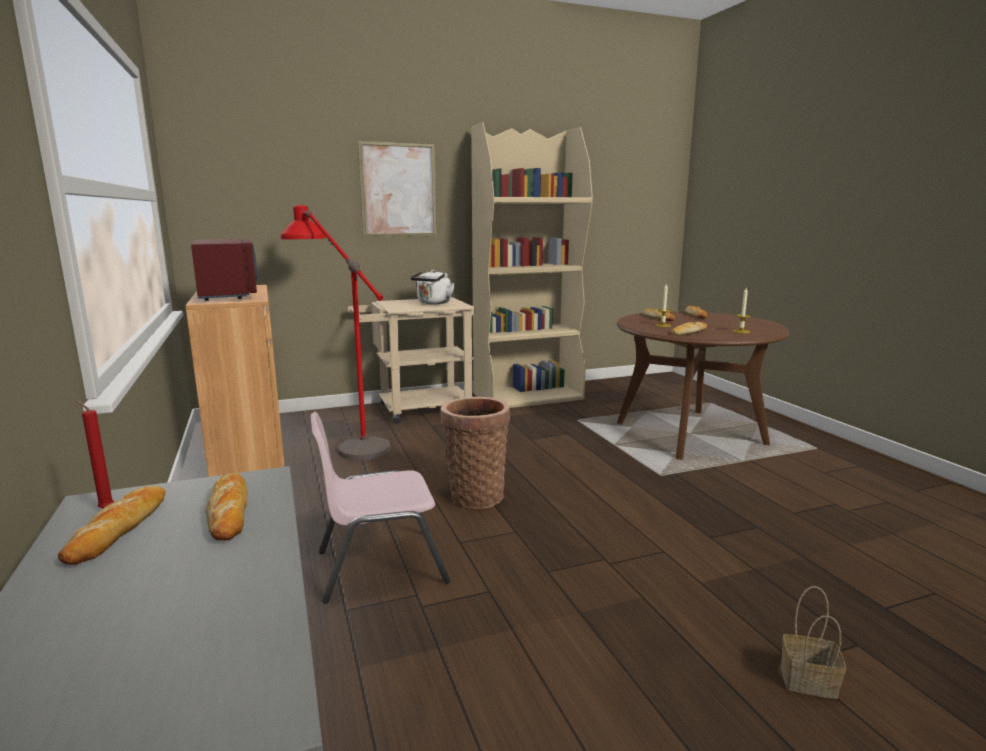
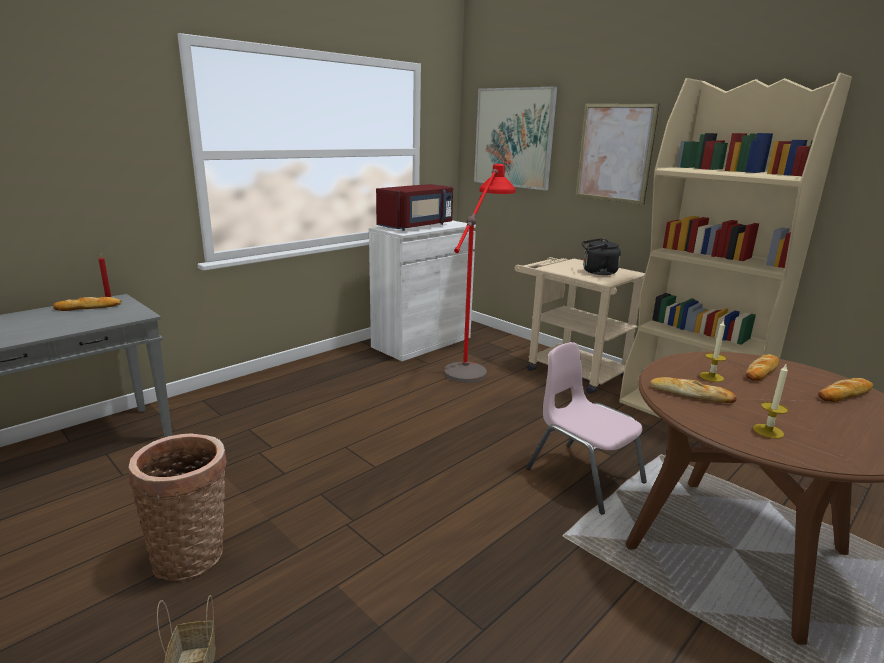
camera: 65 degrees right, 5 degrees up
(229, 511) = (102, 318): bread -> none
(249, 453) = (422, 342): brown cabinet -> white cabinet
(264, 178) = (513, 138): none -> picture
(380, 566) = (300, 426): pink chair -> pink chair (584, 476)
(433, 303) = (597, 272): white kettle -> black kettle
(476, 495) = (425, 435): basket -> basket (193, 554)

